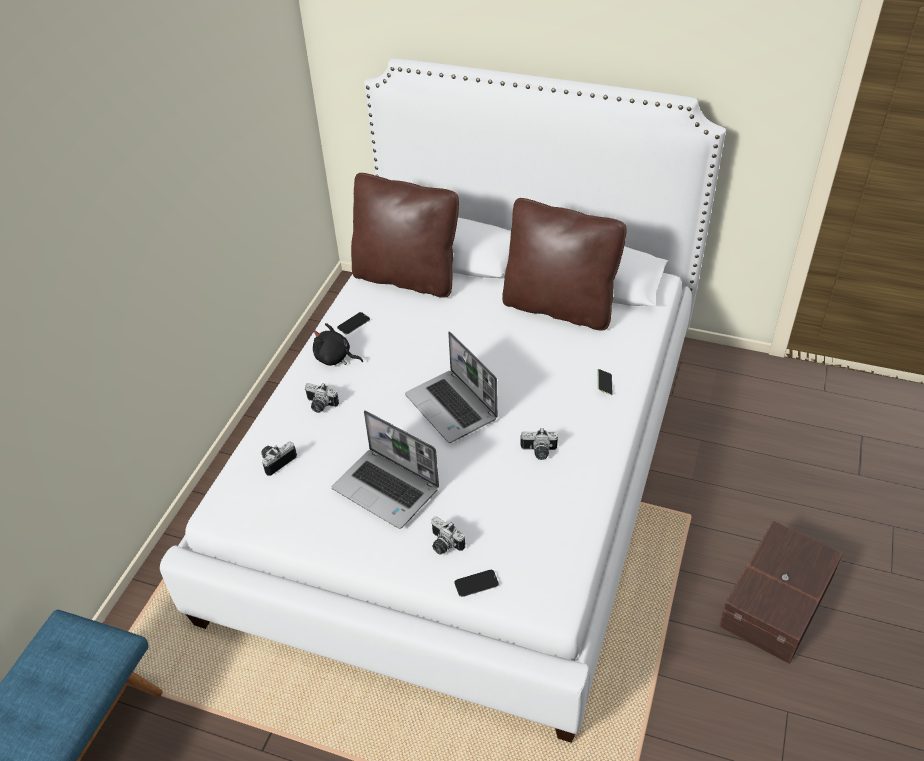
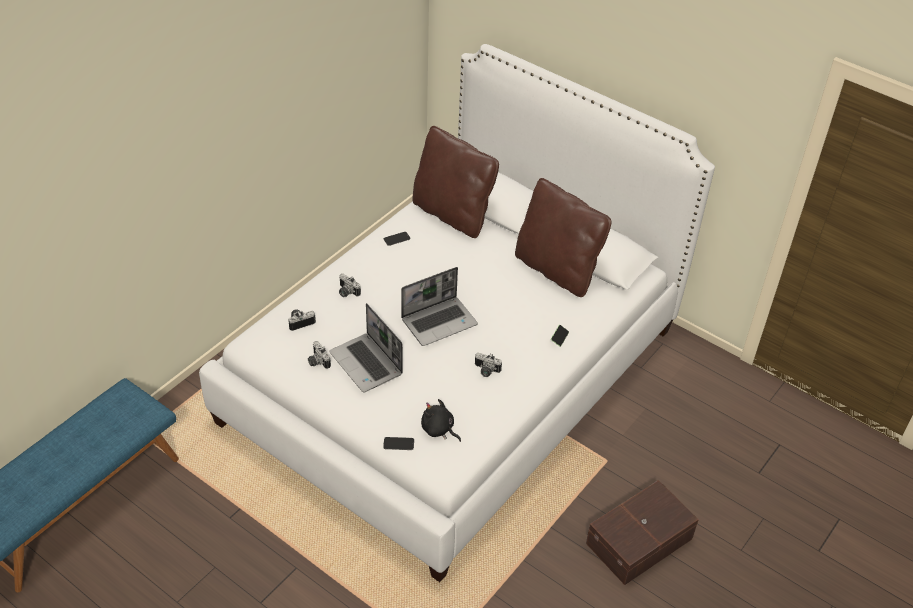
camera: 15 degrees right, 0 degrees up
(335, 358) = (372, 261): black plush toy -> black plush toy (439, 429)
(443, 544) = (388, 412): camera -> camera (317, 361)
(452, 408) = (439, 321): laptop -> laptop turned 105 degrees counterclockwise

